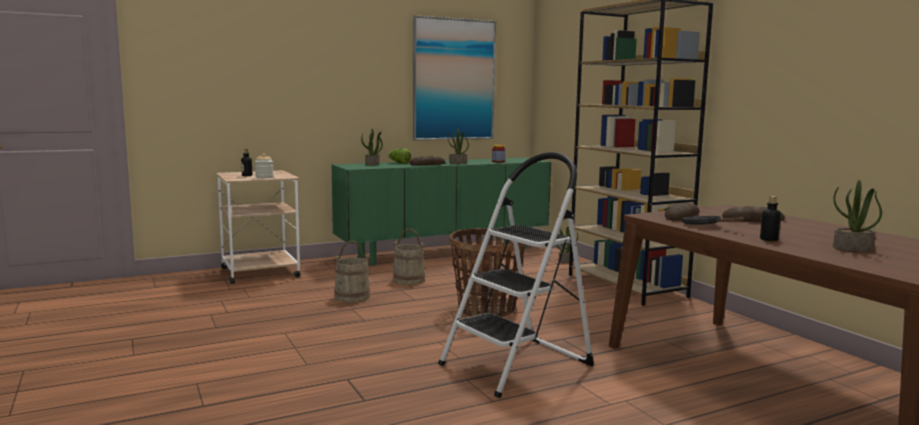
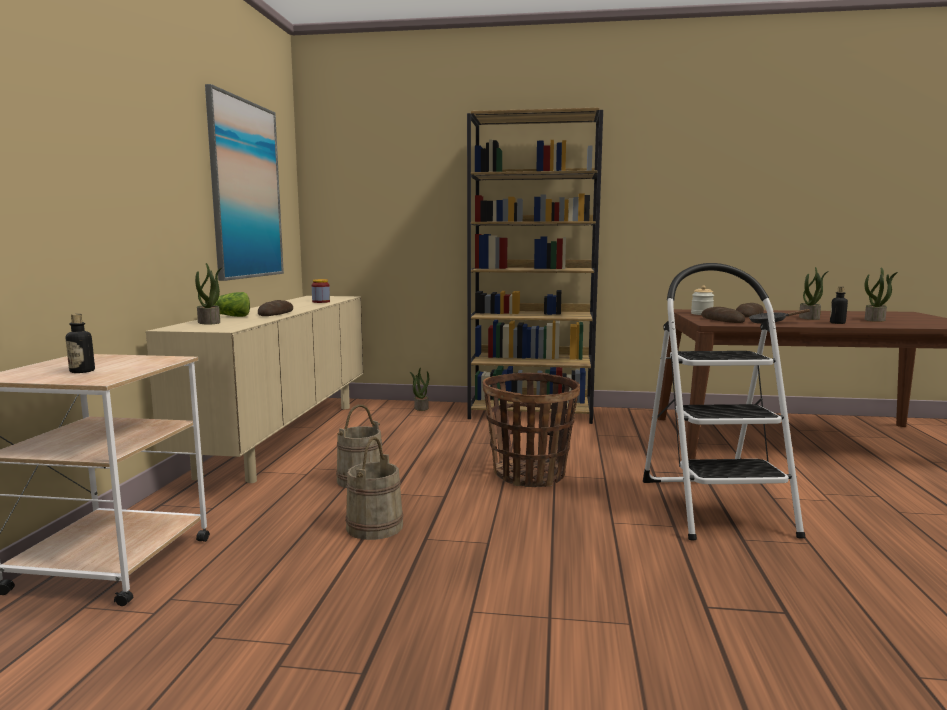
camera: 55 degrees left, 0 degrees up
(264, 177) = (135, 366): jar -> jar (701, 314)
(444, 252) = (284, 437): green cabinet -> beige cabinet
(458, 163) = (297, 308): potted plant -> potted plant (809, 318)

